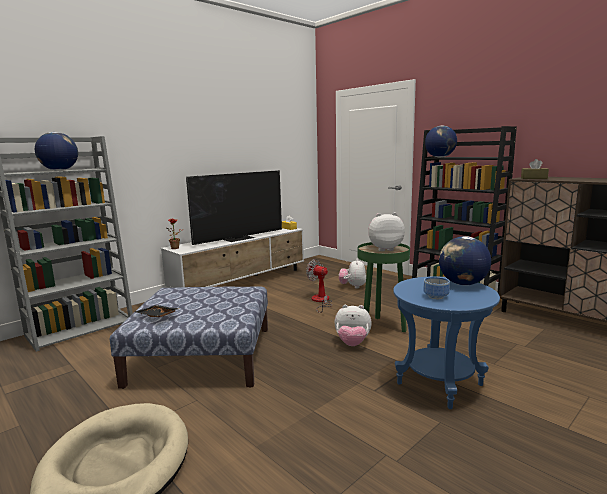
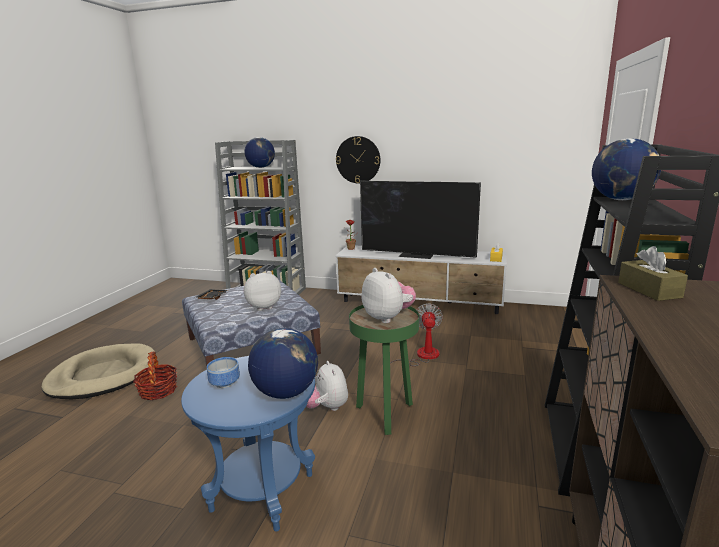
camera: 60 degrees right, 5 degrees up
(164, 158) = (358, 160): none -> wall clock
(223, 421) = (158, 391): none -> basket
(352, 286) = (494, 361): plush toy -> plush toy (263, 307)

